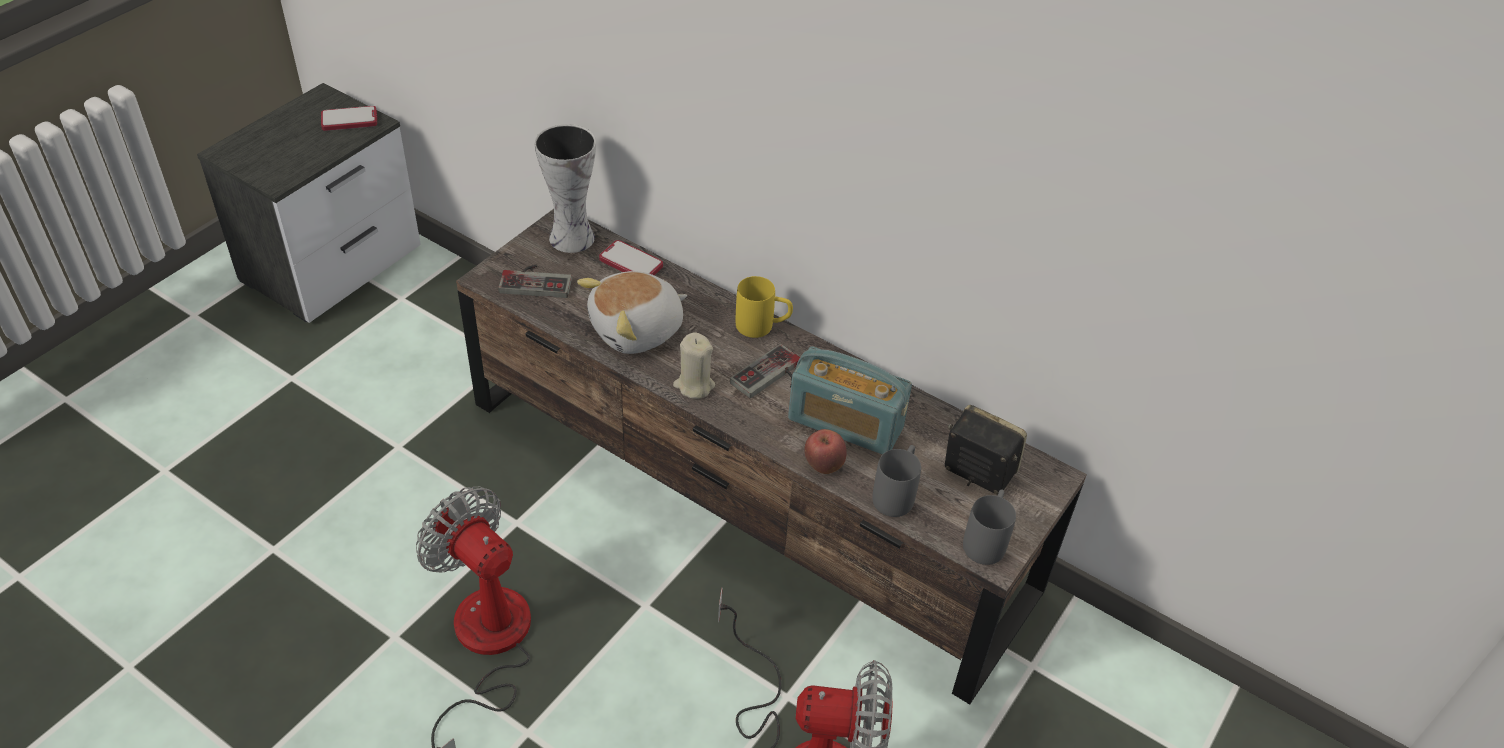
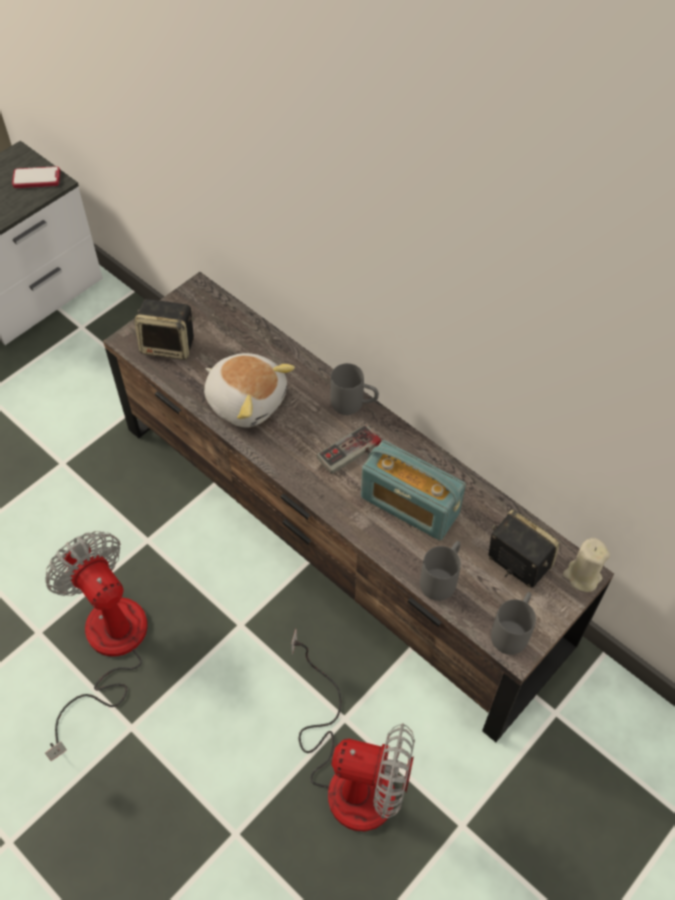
camera: 10 degrees right, 10 degrees up
(537, 280) = (169, 345): game controller -> speaker
(570, 237) = (204, 304): vase -> none
(631, 263) = (251, 333): phone -> none
(637, 330) = (246, 400): plush toy -> plush toy turned 120 degrees counterclockwise
(694, 385) = (286, 457): beige candle -> beige candle (582, 576)
(763, 327) = (354, 404): yellow mug -> grey mug
(823, 466) = (383, 545): apple -> none

